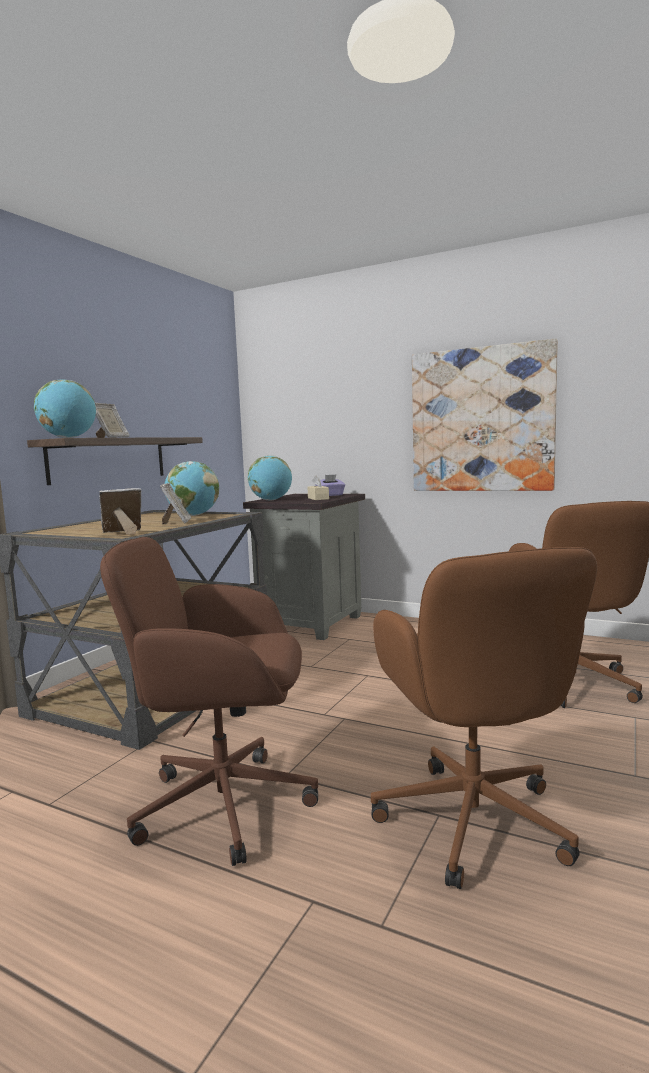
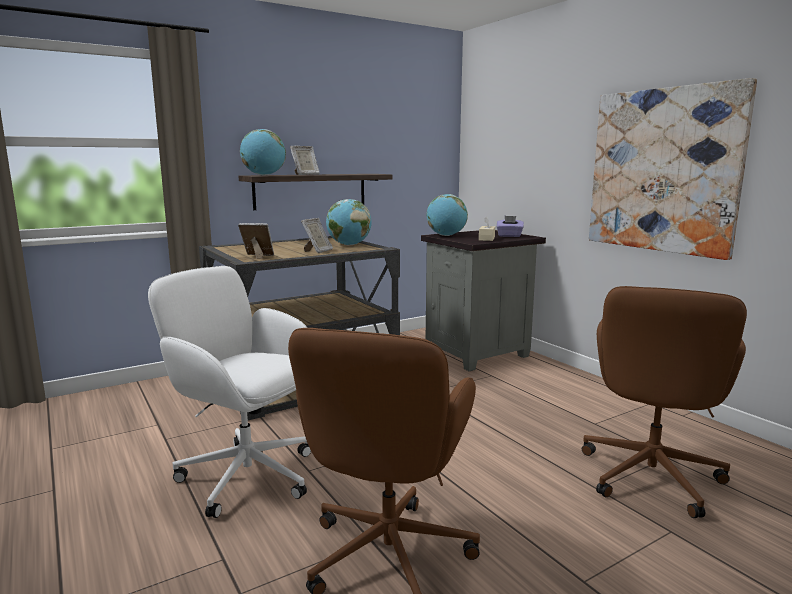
camera: 30 degrees right, 5 degrees up
(224, 805) = (248, 476): brown office chair -> white office chair

